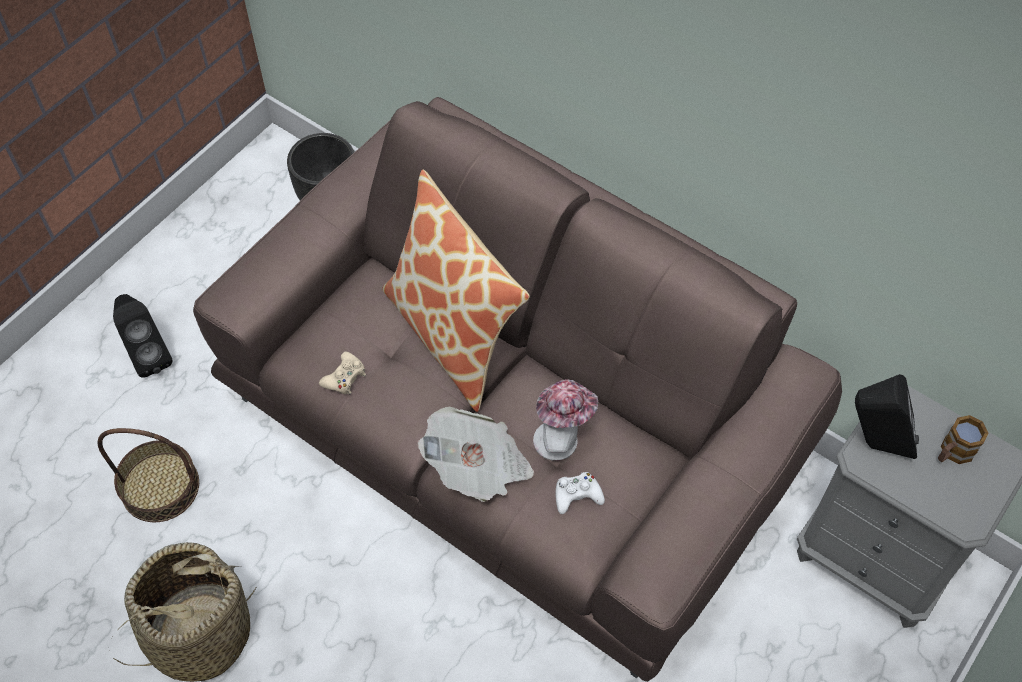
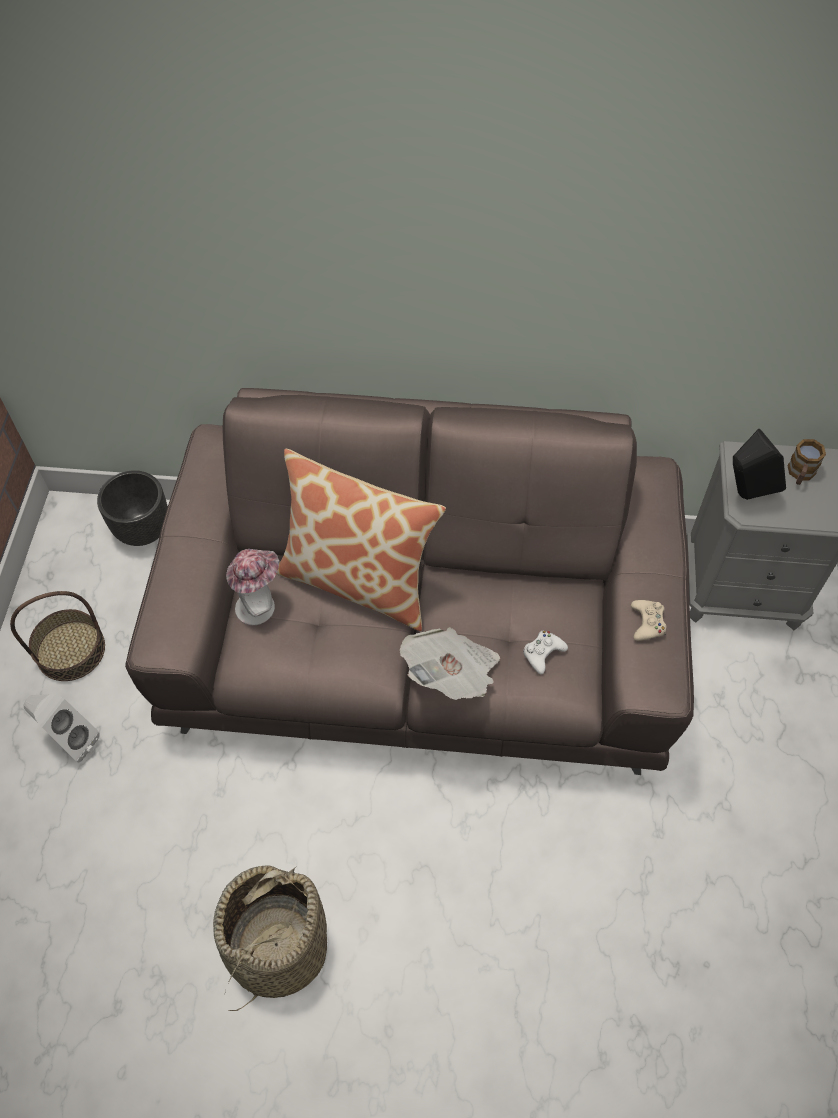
camera: 30 degrees left, 0 degrees up
(149, 355) = (71, 741): black speaker -> white speaker
(160, 487) = (158, 846): basket -> basket (70, 650)
(345, 377) = (294, 660): beige game controller -> beige game controller (647, 623)
(562, 440) = (501, 617): hat -> hat (260, 605)

